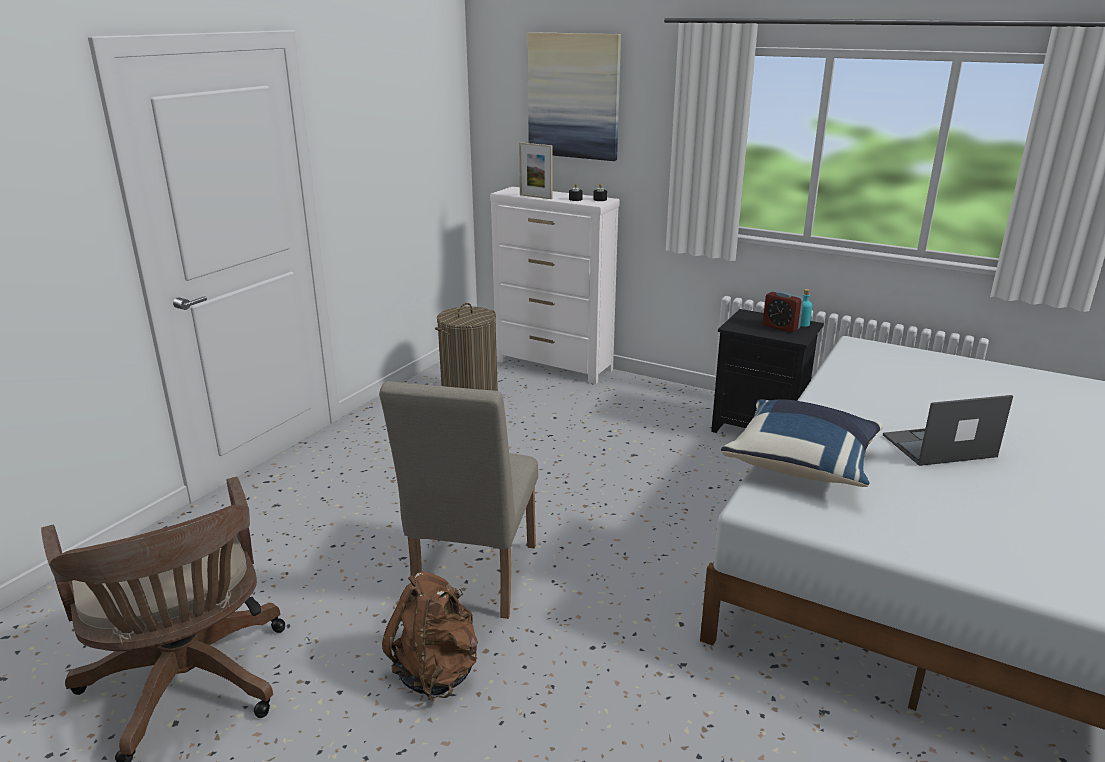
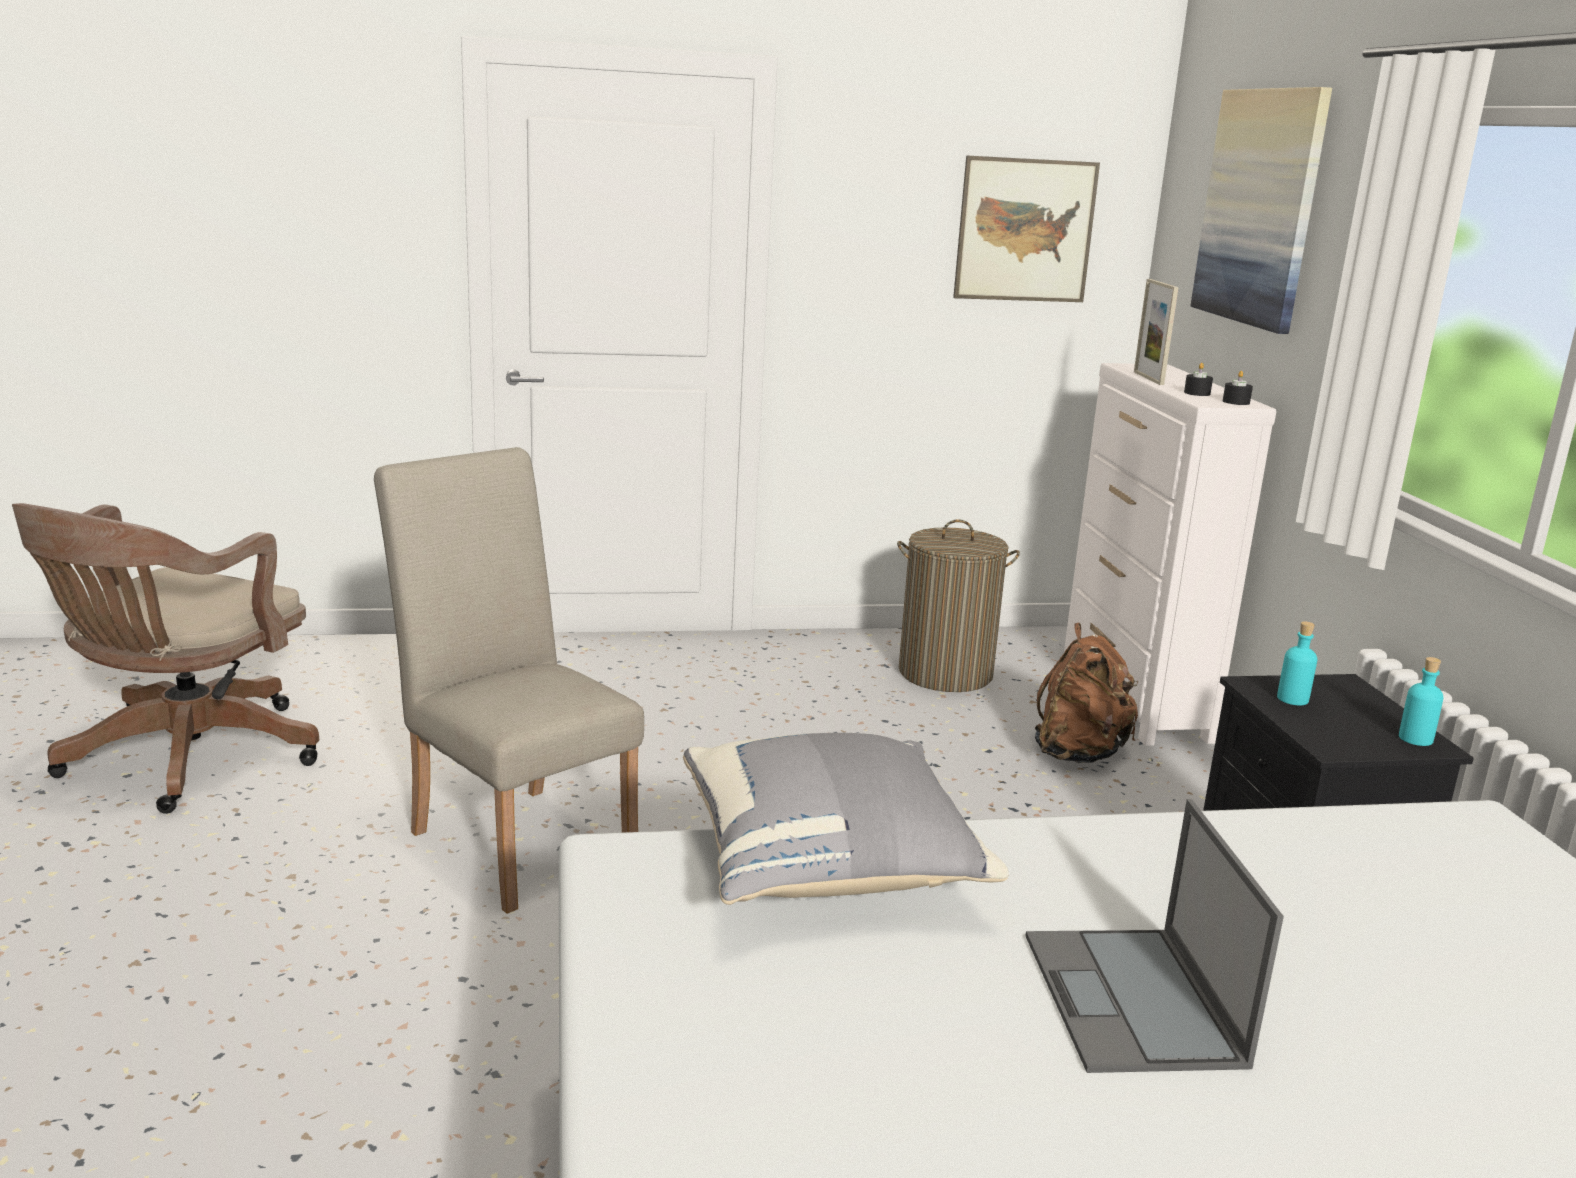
camera: 50 degrees right, 5 degrees down
(422, 124) = (1025, 230): none -> picture
(437, 672) = (316, 883): brown backpack -> brown backpack (1078, 754)
(471, 581) = (515, 838): beige chair -> beige chair turned 75 degrees clockwise
(751, 327) = (1292, 699): none -> turquoise bottle
(780, 327) = (1352, 723): alarm clock -> none
(802, 464) = (831, 866): blue pillow -> grey pillow
(938, 446) = (1133, 1001): laptop -> laptop turned 135 degrees counterclockwise

